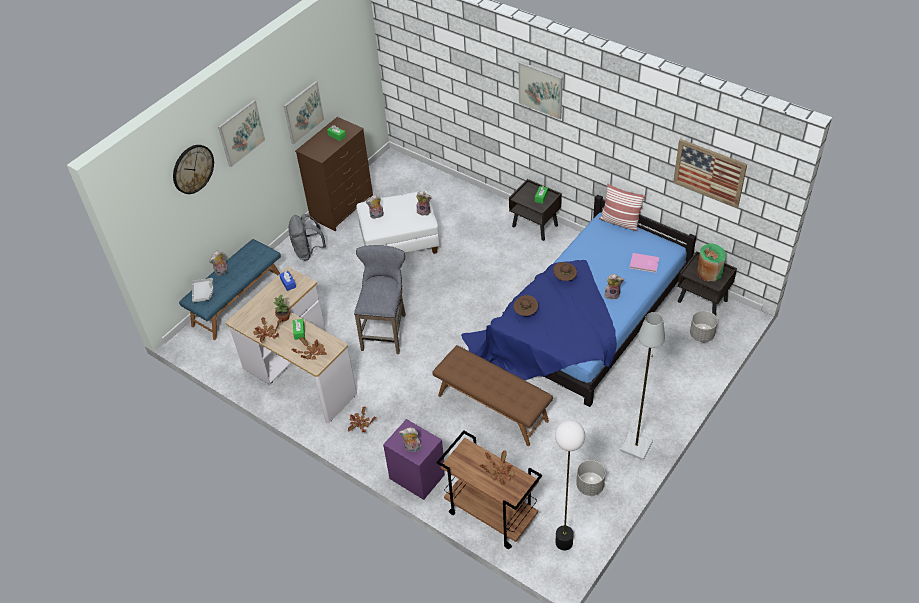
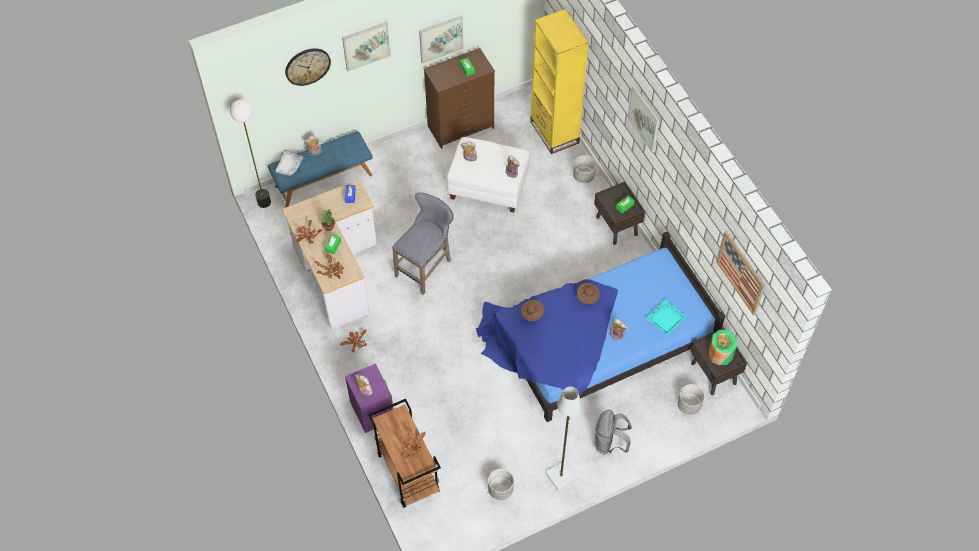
camera: 25 degrees right, 10 degrees up
(308, 252) = (407, 159): grey backpack -> grey backpack (609, 443)
(429, 179) = (554, 132): none -> yellow bookcase
(478, 201) = (583, 176): none -> grey planter
(493, 407) = (468, 382): brown bench -> none
(564, 542) = (449, 525): floor lamp -> floor lamp (264, 202)
(620, 222) = (674, 266): pillow -> none
(644, 264) = (666, 319): pink book -> turquoise tray

